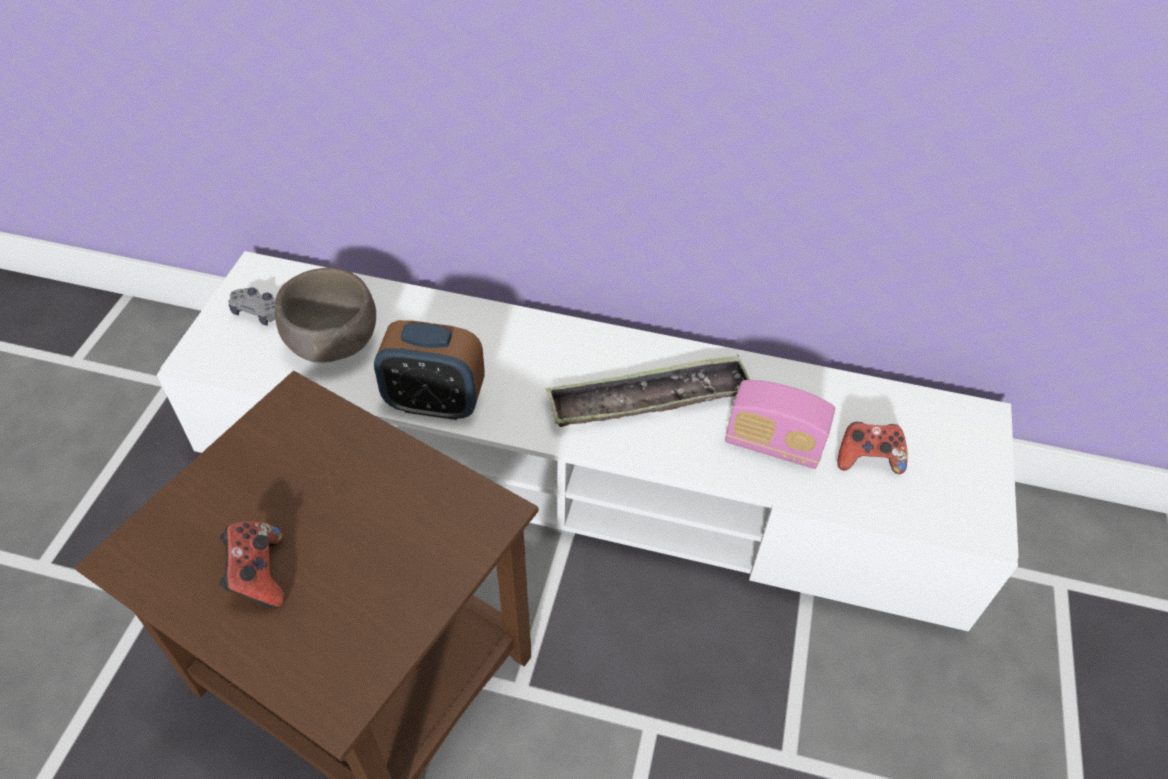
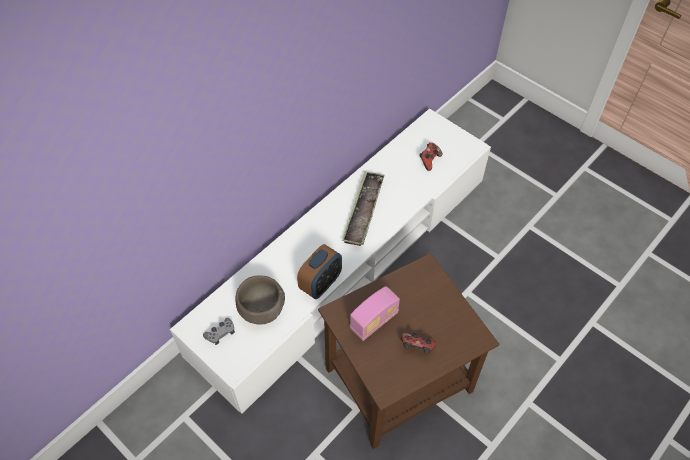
camera: 60 degrees left, 5 degrees up
(772, 444) = (407, 184): radio -> radio (374, 321)

